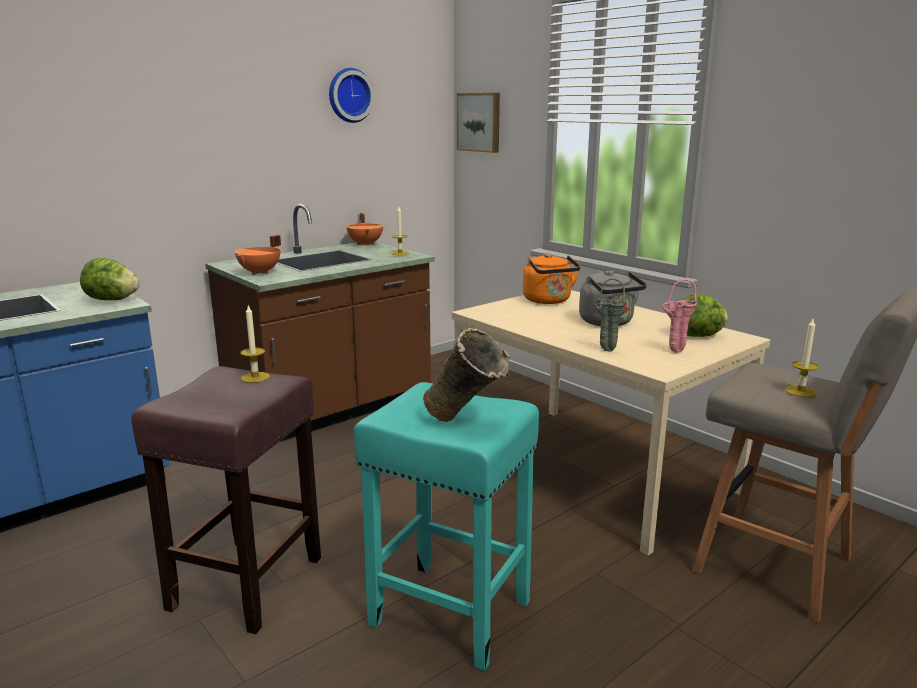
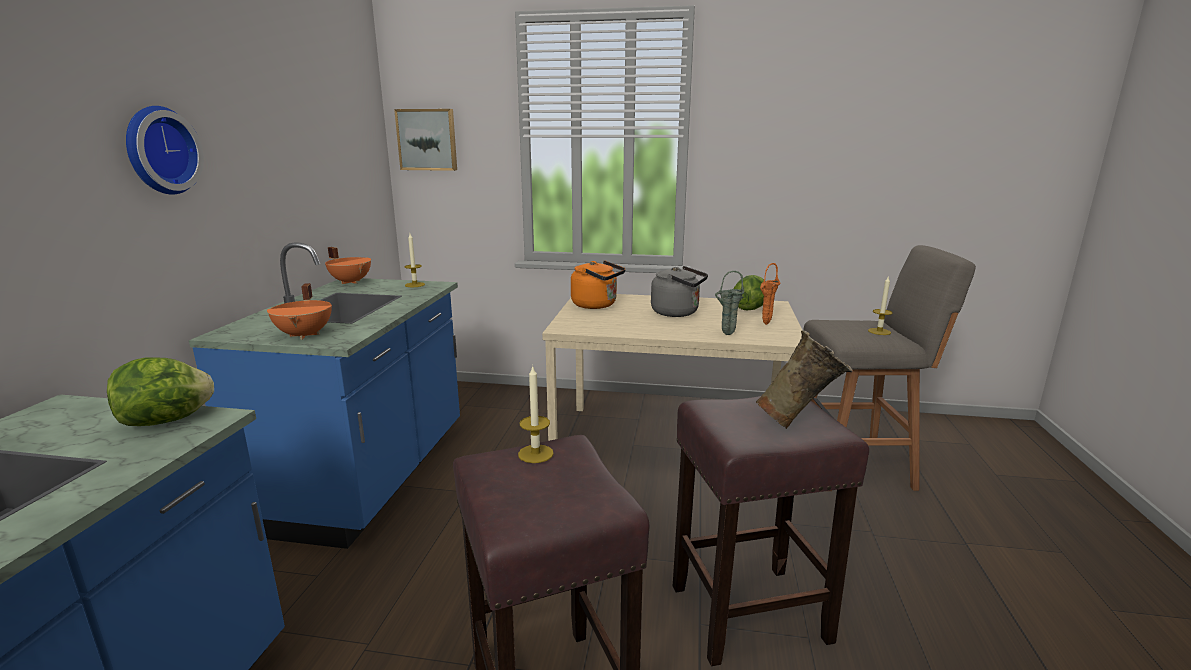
camera: 40 degrees left, 0 degrees up
(331, 408) = (368, 477): brown counter -> blue counter
(349, 95) = (304, 108): wall clock -> wall clock (158, 150)
(447, 612) = (746, 614): turquoise stool -> brown stool
(674, 352) = (765, 324): pink vase -> orange vase

